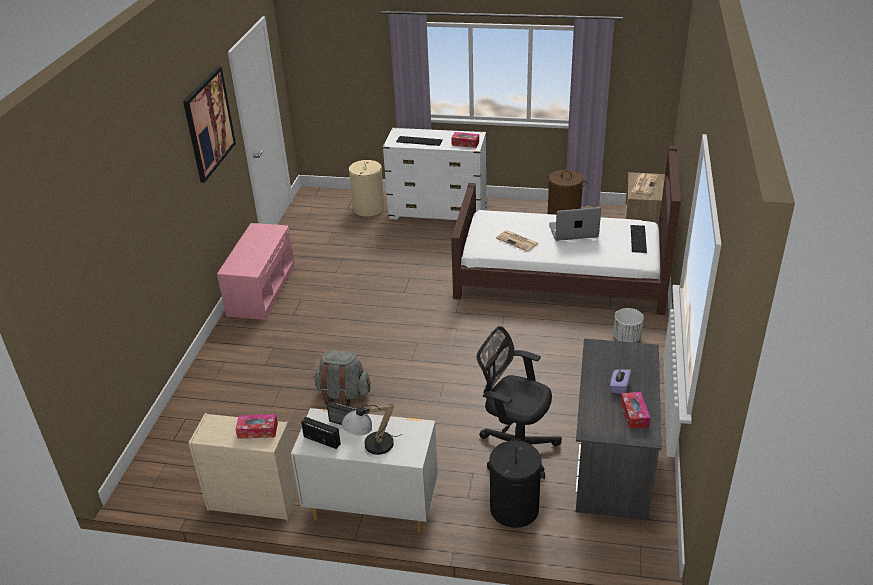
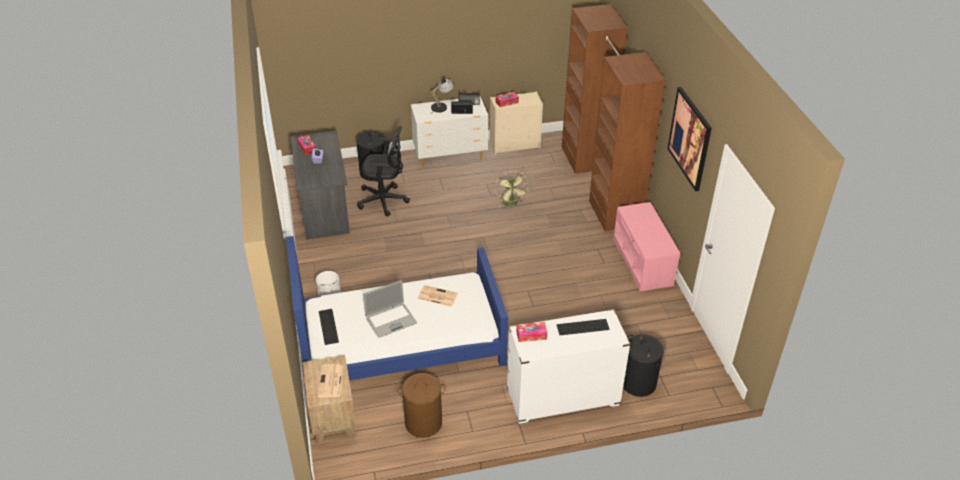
camera: 155 degrees right, 5 degrees up
(204, 392) = (600, 184): none -> brown wardrobe
(343, 394) = (511, 204): grey backpack -> green fan
(369, 208) = (638, 383): beige laundry basket -> black laundry basket
(561, 275) = (400, 344): brown bed -> blue bed

